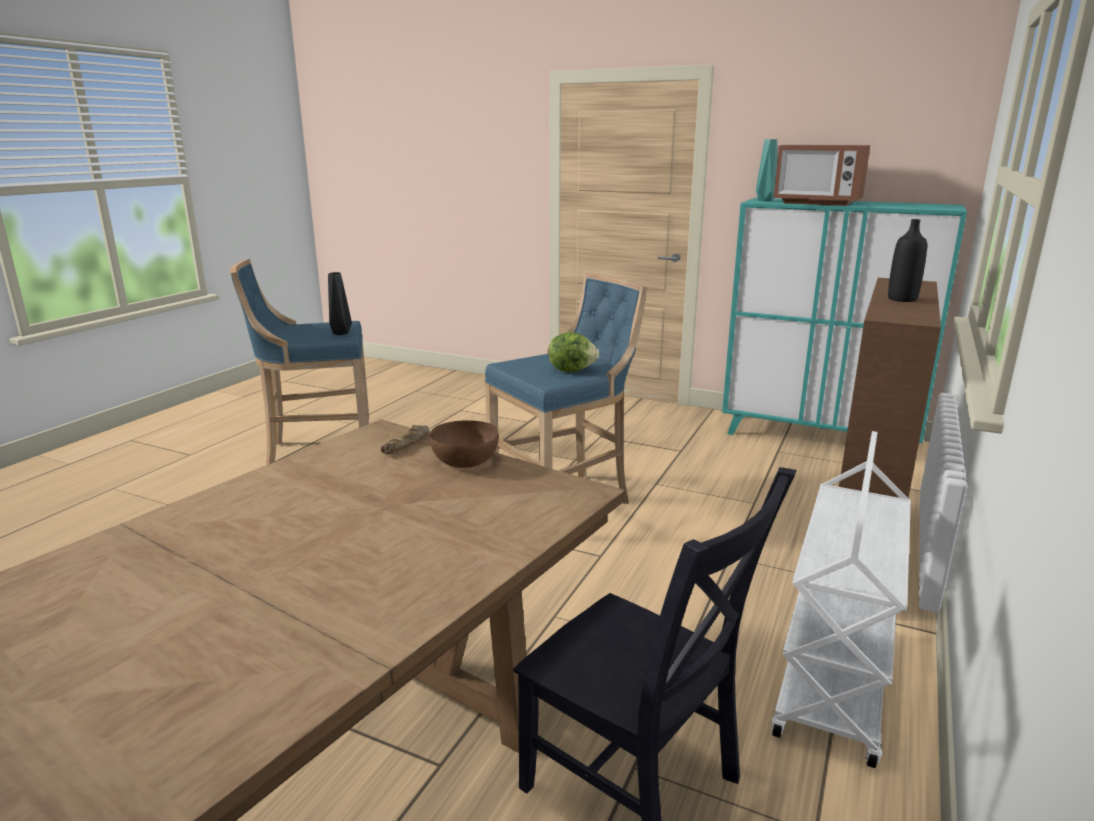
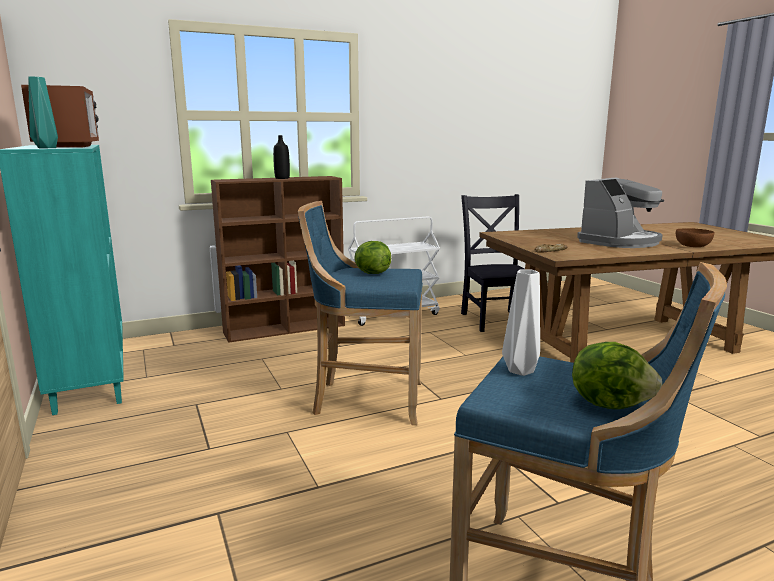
camera: 140 degrees left, 5 degrees down
(282, 532) = (620, 242): none -> coffee machine
(288, 331) = (610, 403): none -> lettuce
(341, 333) = (520, 371): black vase -> white vase
(465, 460) = (528, 243): brown bowl -> brown bowl (692, 246)

